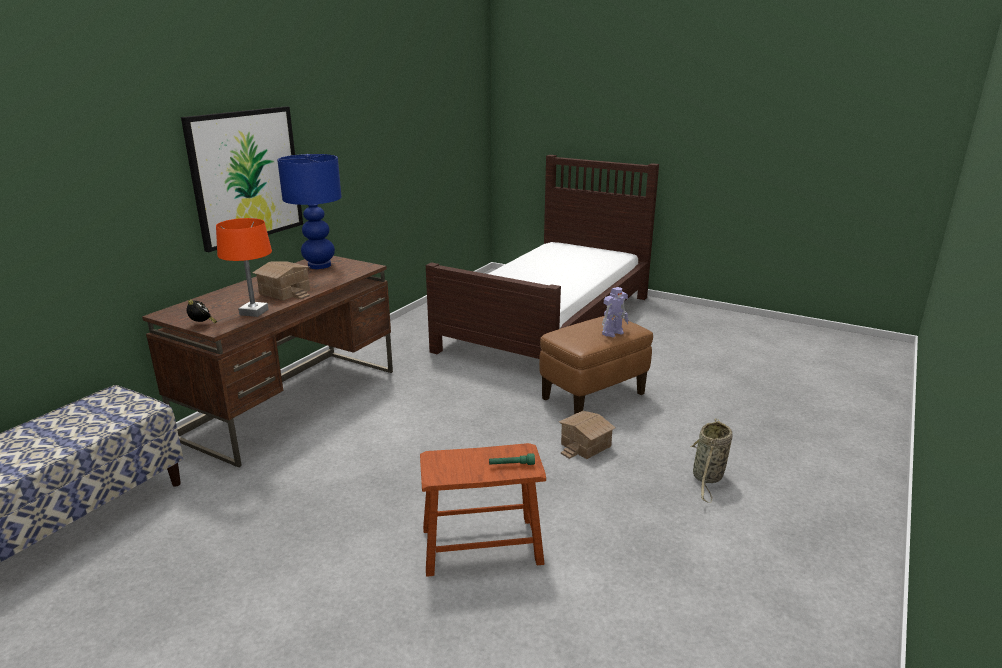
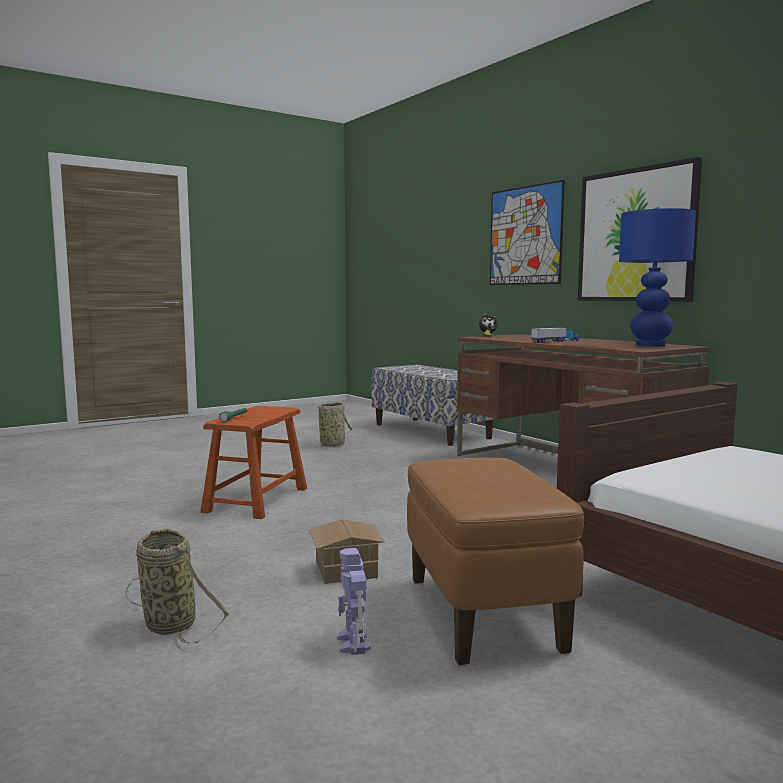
camera: 115 degrees right, 15 degrees down
(105, 192) = (525, 236): none -> picture
(177, 590) = (333, 444): none -> basket
(254, 312) = (505, 339): orange table lamp -> none
(284, 292) = (555, 341): toy house -> toy truck
(613, 333) = (462, 480): toy robot -> toy robot (353, 643)

